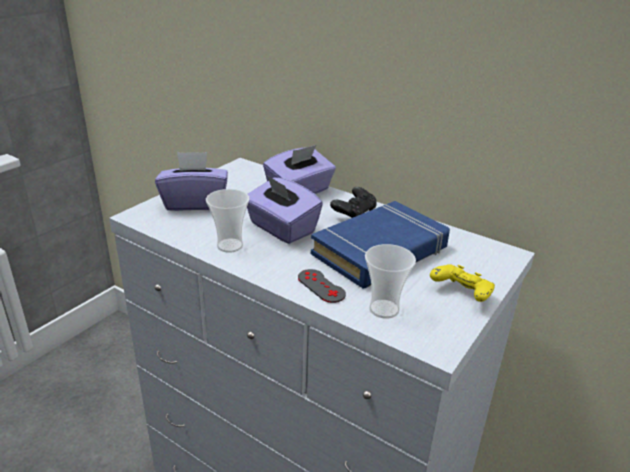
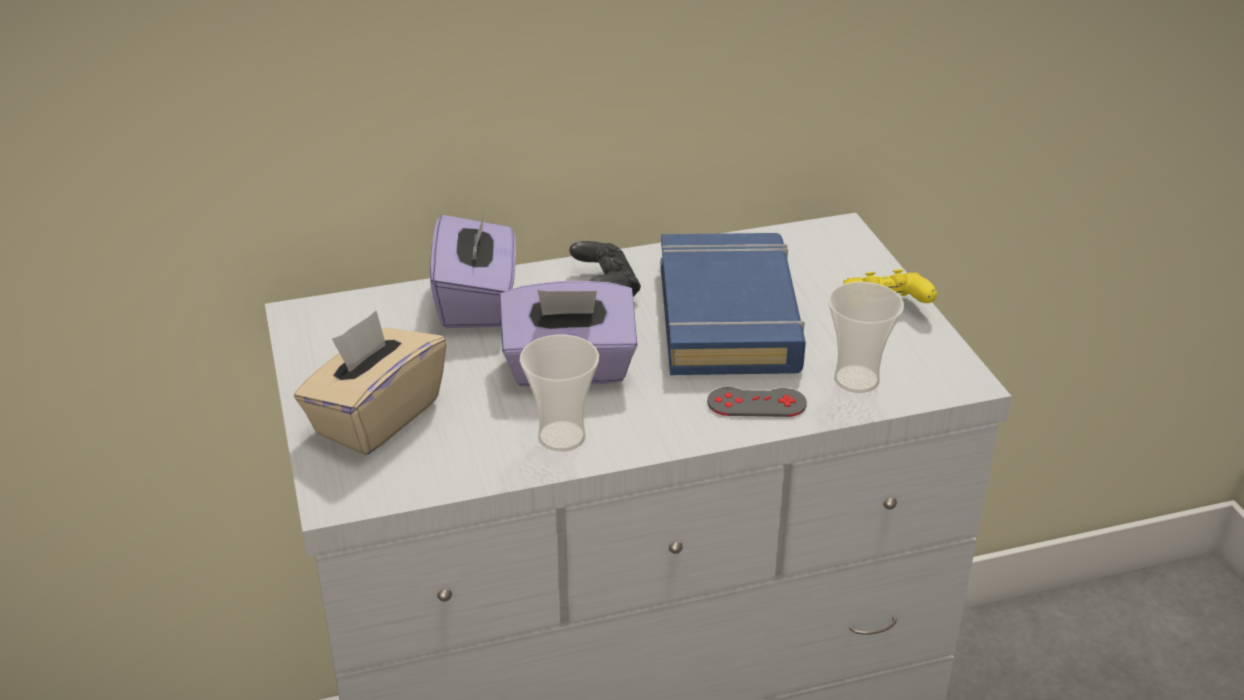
camera: 50 degrees left, 5 degrees up
(195, 203) = (376, 417): purple tissue box -> beige tissue box

